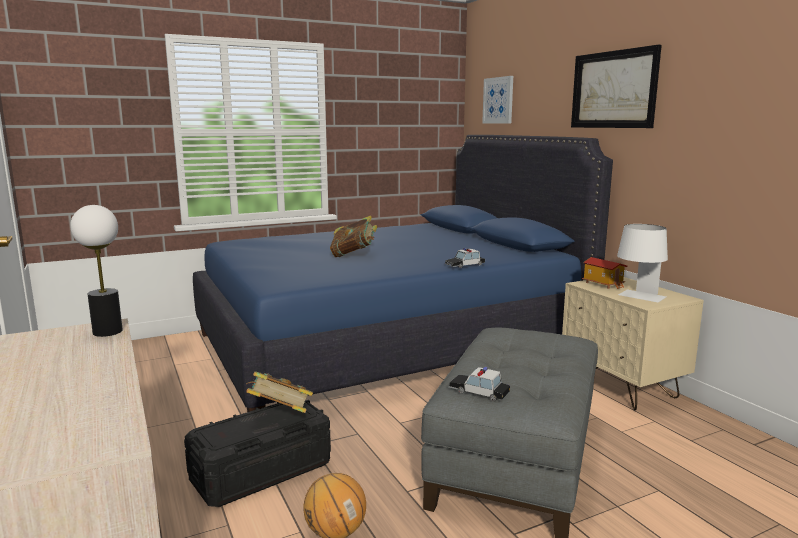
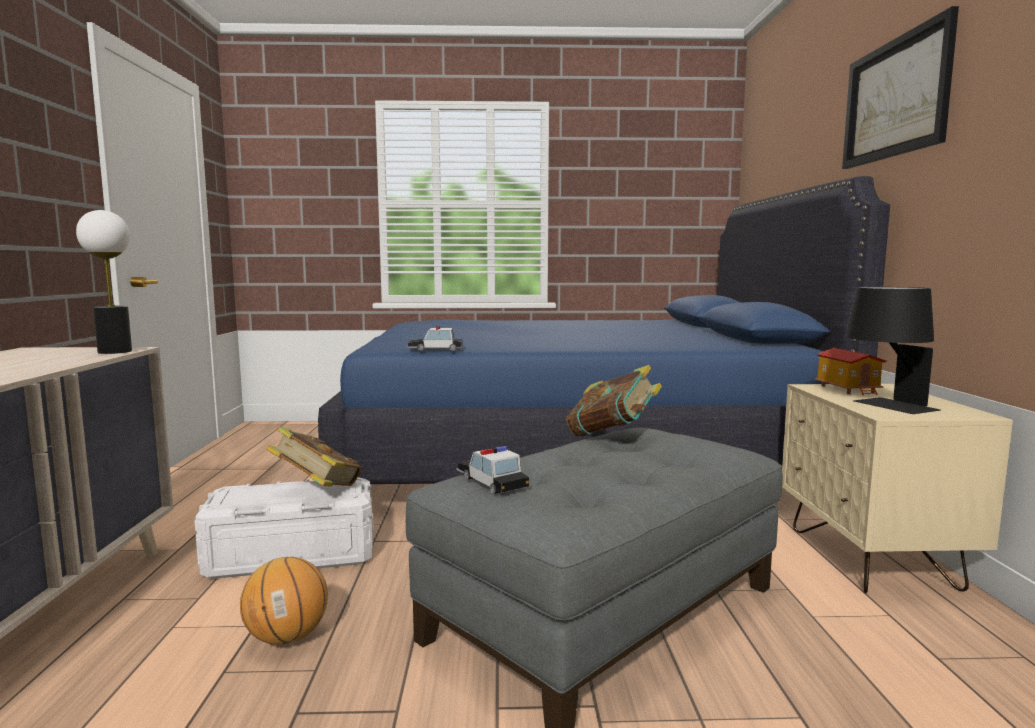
camera: 25 degrees right, 5 degrees down
(261, 472) = (292, 555): black storage box -> white storage box
(354, 255) = (520, 334): book -> book (613, 436)
(464, 265) = (635, 347): toy car -> toy car (435, 349)
(498, 100) = (771, 155): picture -> none
(639, 297) = (886, 406): white table lamp -> black table lamp

